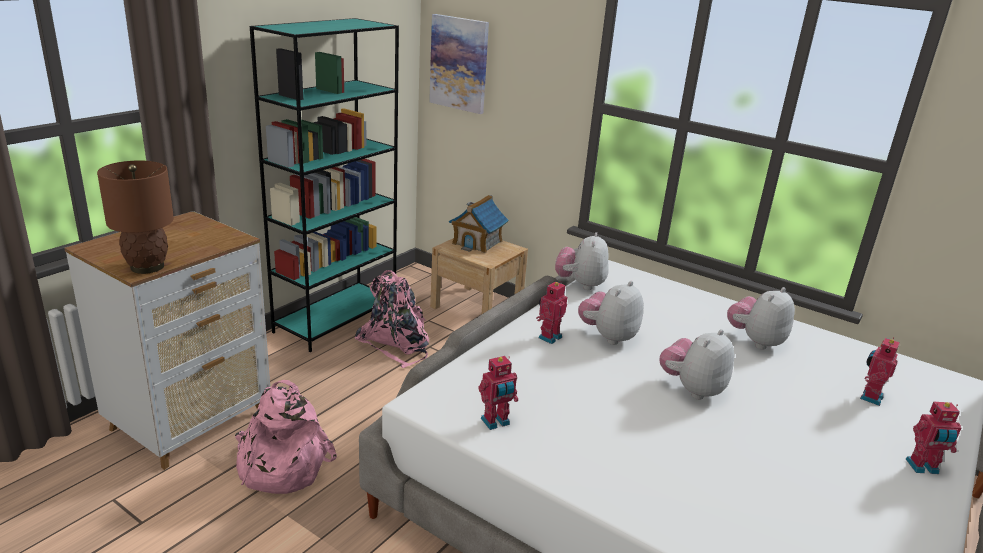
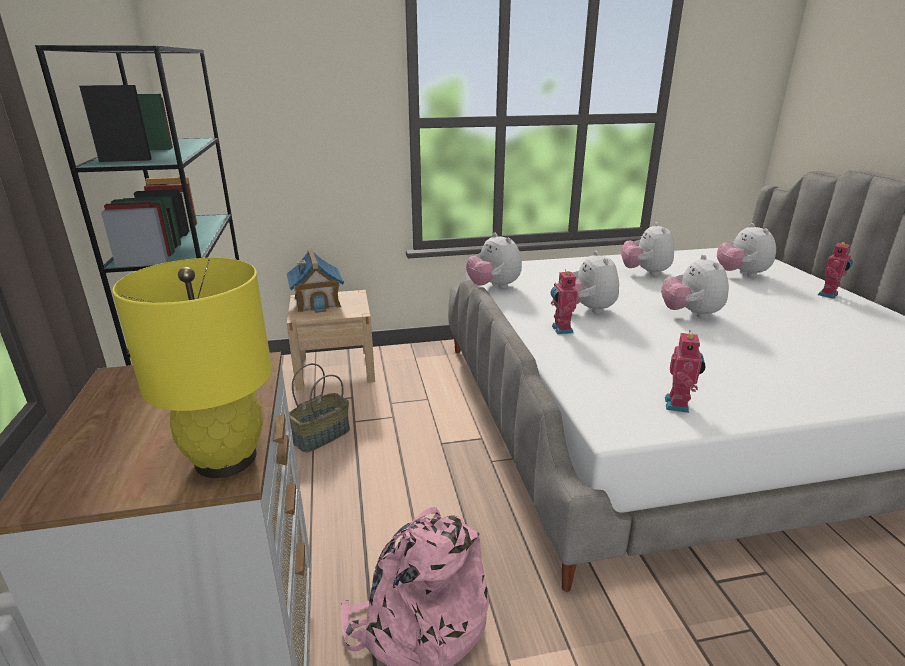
camera: 45 degrees left, 0 degrees up
(147, 267) = (226, 459): brown table lamp -> yellow table lamp
(397, 343) = (322, 436): pink backpack -> basket
(459, 63) = (226, 108): picture -> none
(869, 397) = (741, 274): toy robot -> plush toy

